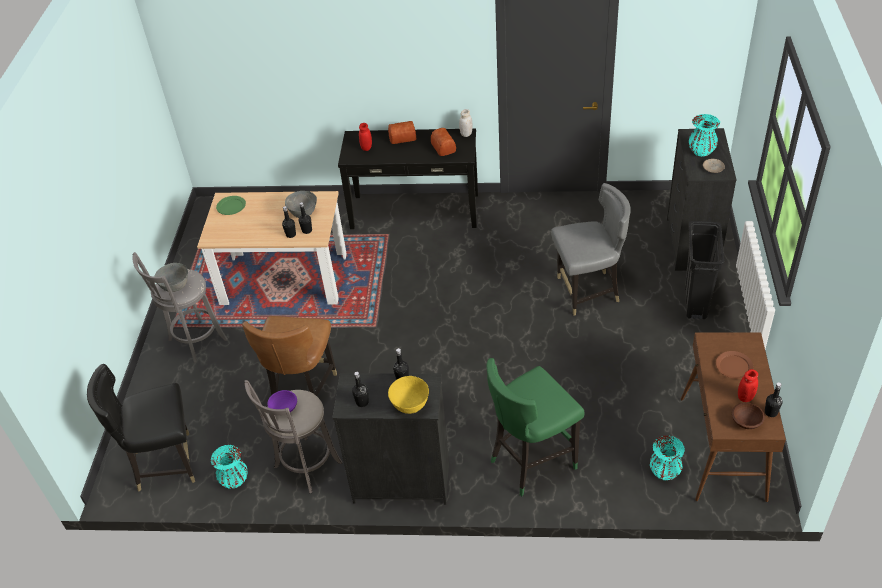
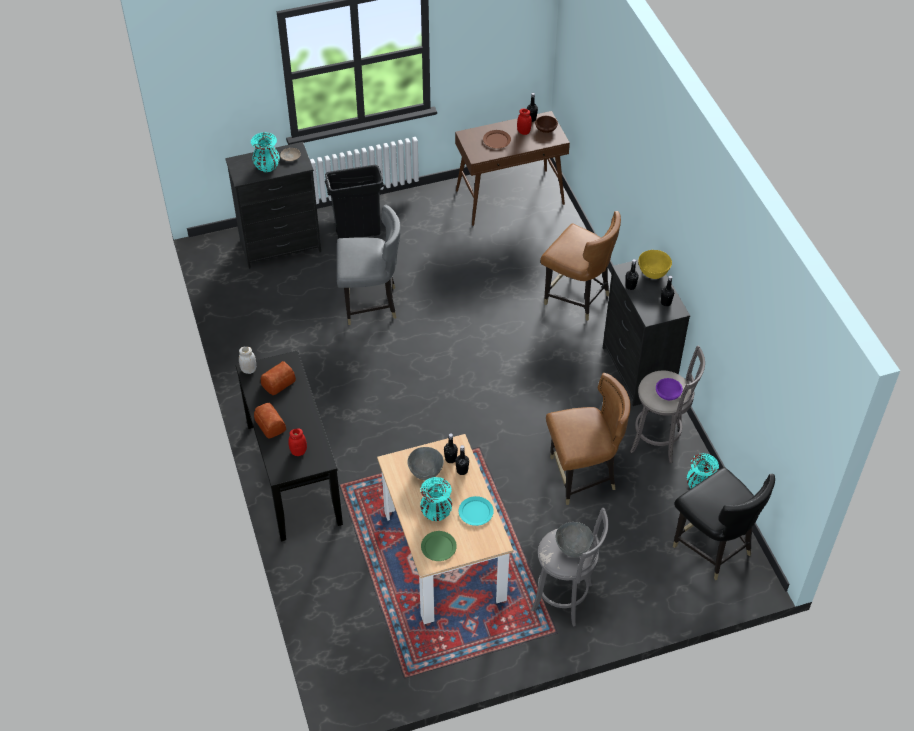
camera: 115 degrees left, 5 degrees up
(246, 233) = (475, 512): none -> turquoise plate
(531, 462) = (577, 298): green stool -> brown chair
(588, 292) = (371, 304): grey chair -> grey chair turned 120 degrees clockwise
(664, 472) = (547, 223): turquoise vase -> turquoise vase (436, 513)

